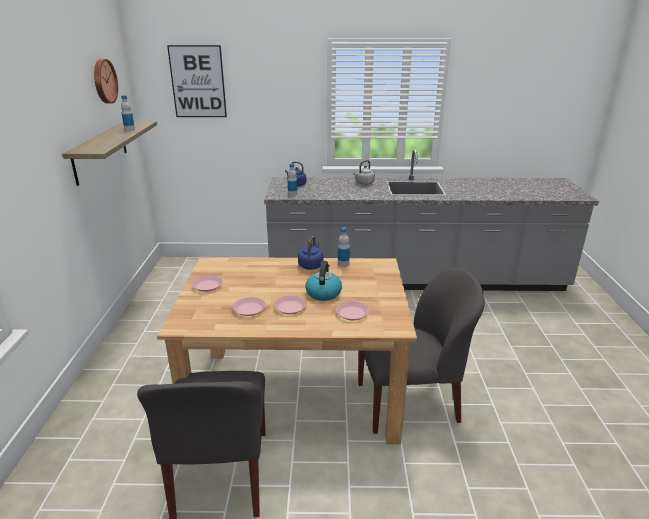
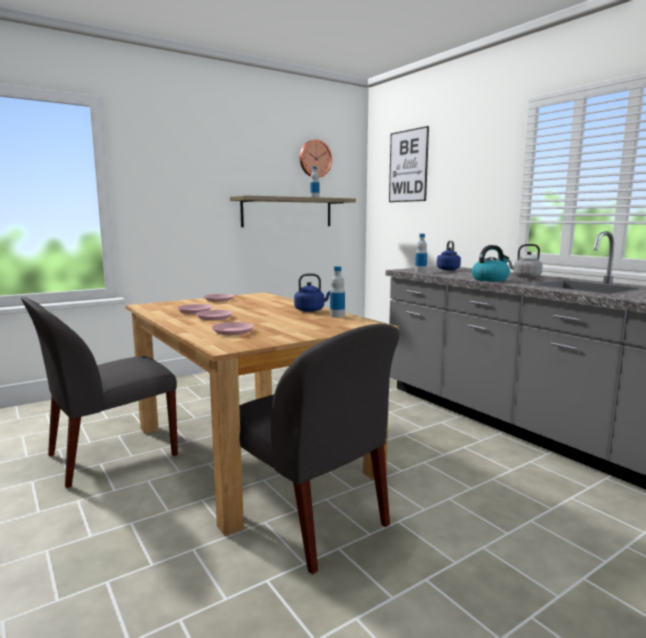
camera: 55 degrees right, 15 degrees down
(323, 293) = (260, 320): kettle -> kettle (490, 279)

